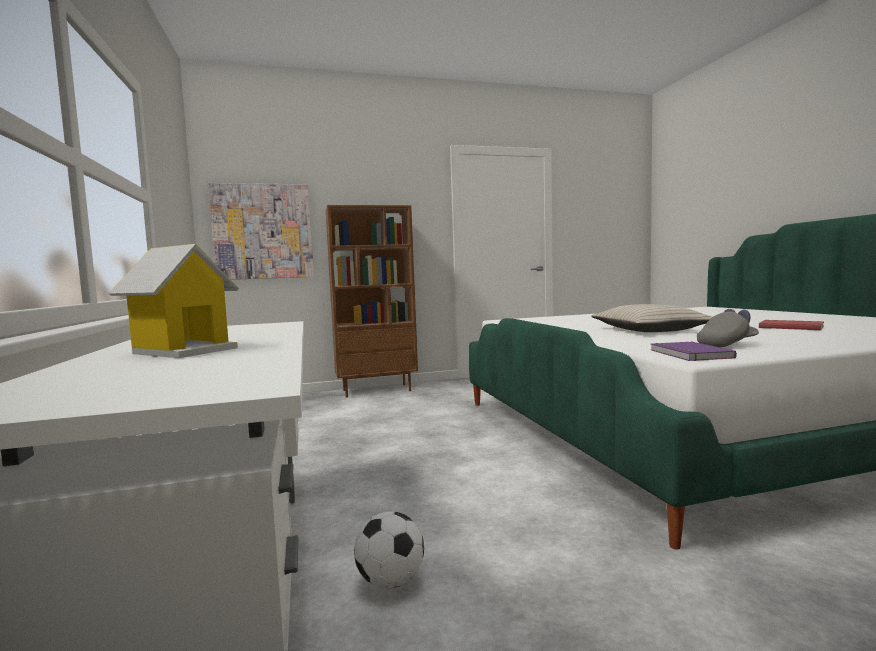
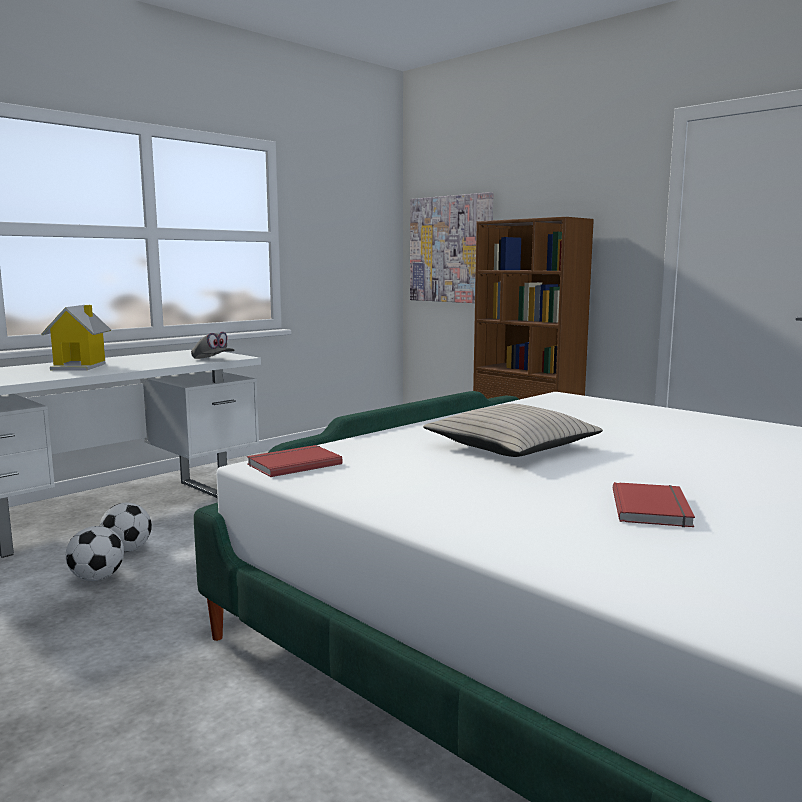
camera: 60 degrees right, 5 degrees up
(472, 613) = (97, 578): none -> football
(688, 354) = (293, 464): purple book -> red book
(727, 345) = (379, 475): grey cap -> grey cap (213, 360)

